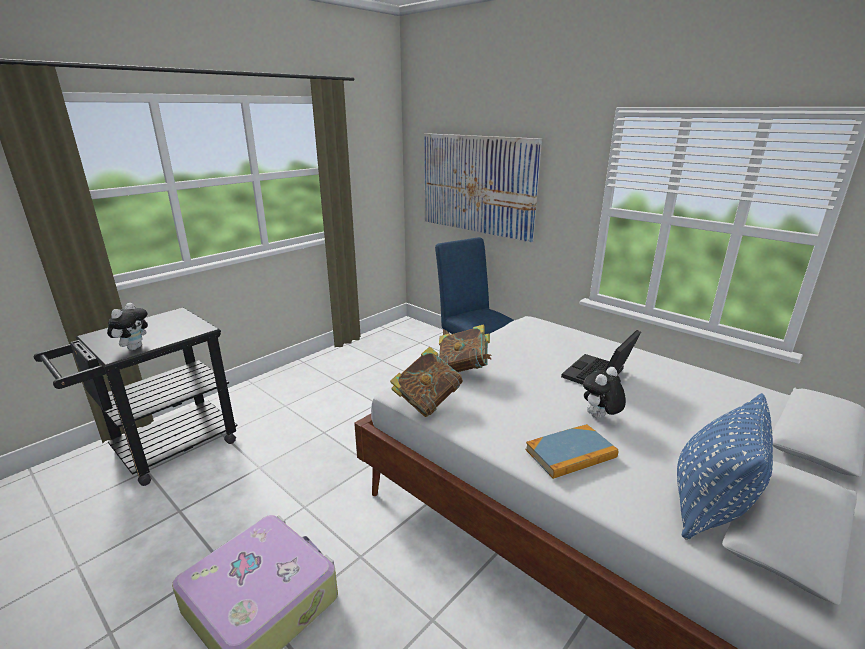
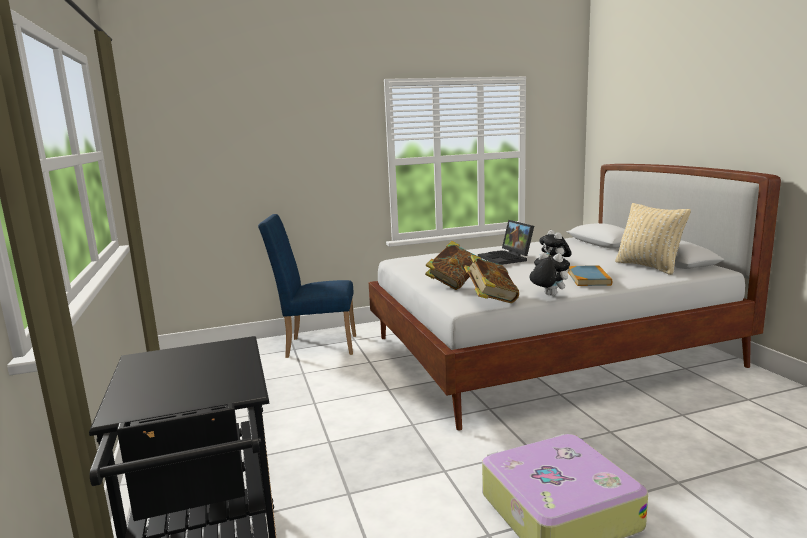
camera: 60 degrees left, 10 degrees down
(134, 347) = (234, 380): plush toy -> plush toy (548, 295)
(477, 184) = (251, 161): picture -> none
(709, 506) = (648, 267): blue pillow -> beige pillow

